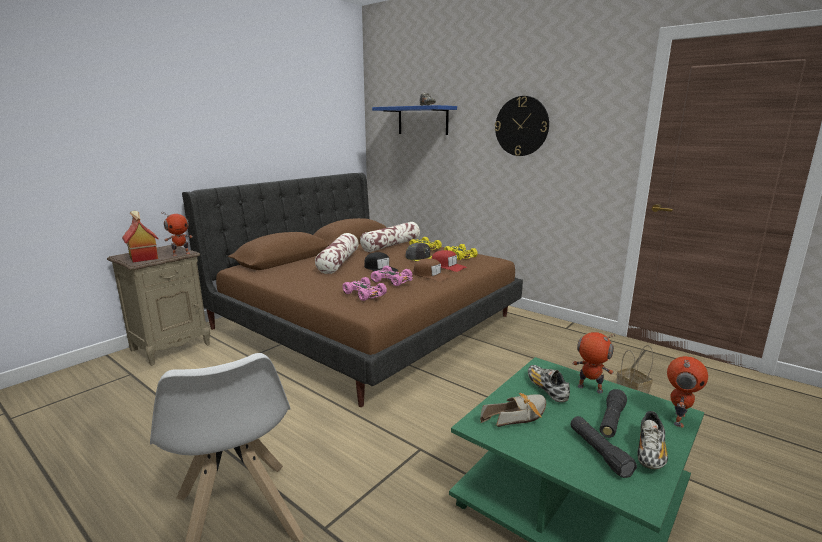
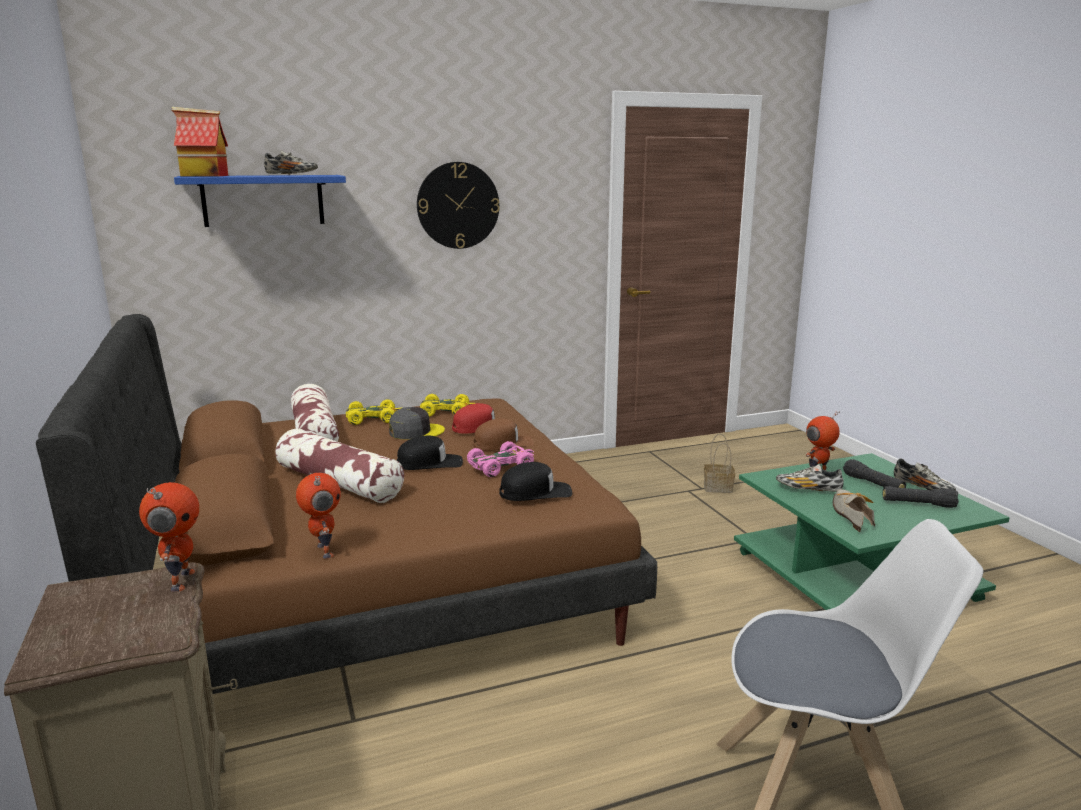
camera: 60 degrees left, 0 degrees up
(143, 257) = (124, 629): toy house -> toy house (203, 176)
(365, 294) = (535, 492): pink toy car -> black cap
(677, 419) = (879, 464): toy robot -> toy robot (323, 551)

